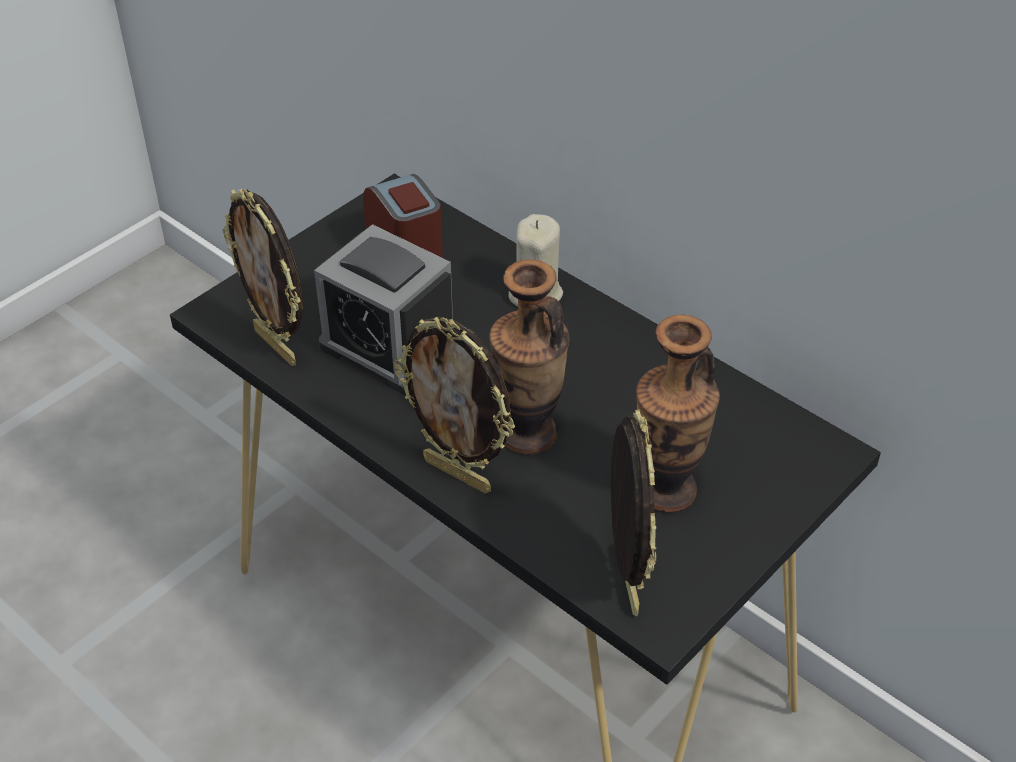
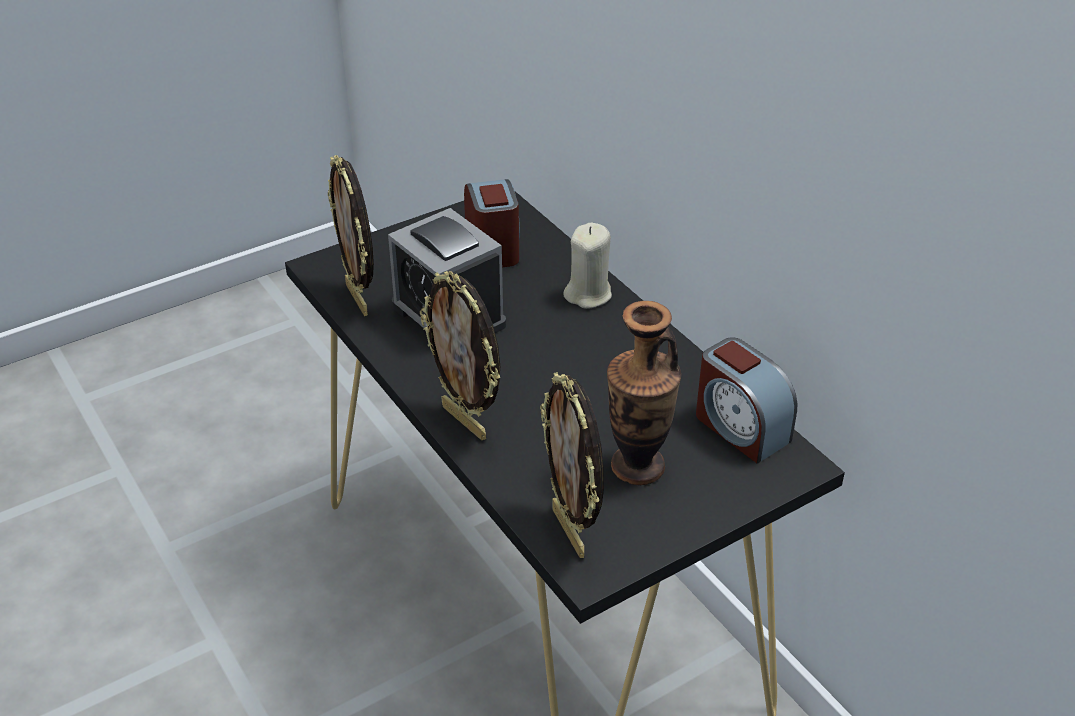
camera: 15 degrees right, 5 degrees down
(527, 433) = (536, 401): vase -> none
(624, 582) = (571, 532): picture frame -> picture frame turned 150 degrees clockwise
(756, 422) = (740, 428): none -> alarm clock

